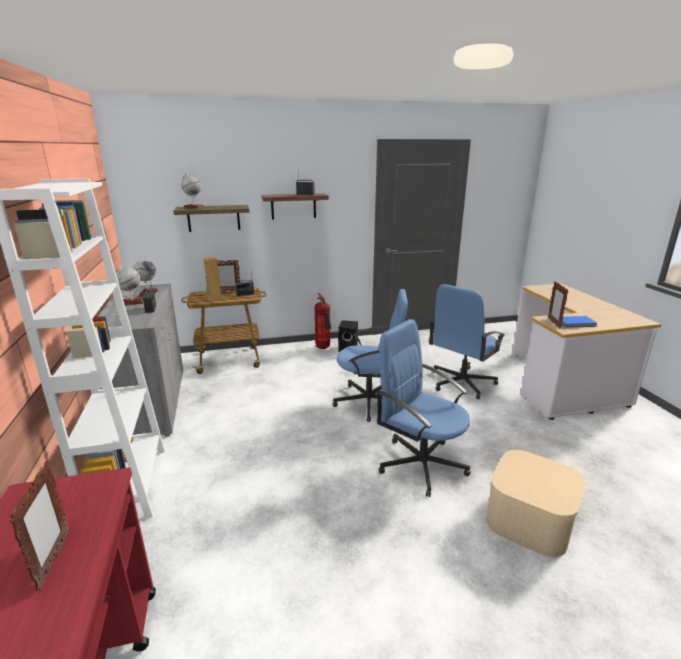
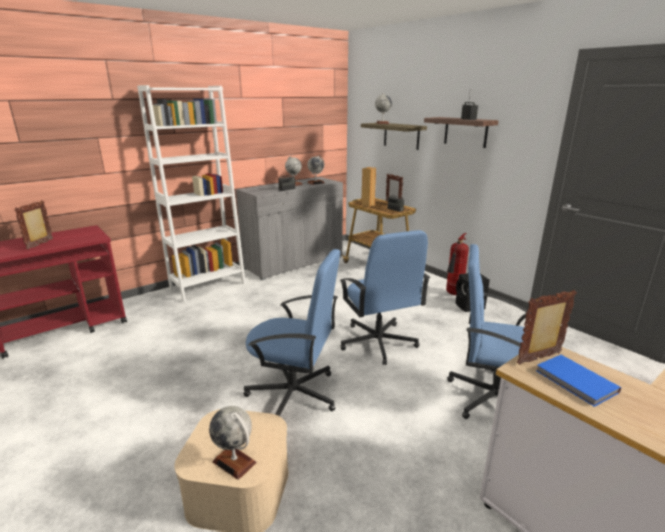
camera: 65 degrees right, 0 degrees up
(54, 560) = (40, 244): picture frame -> picture frame turned 135 degrees clockwise
(421, 463) = (294, 394): blue office chair -> blue office chair turned 90 degrees clockwise
(559, 481) = (234, 462): none -> globe

